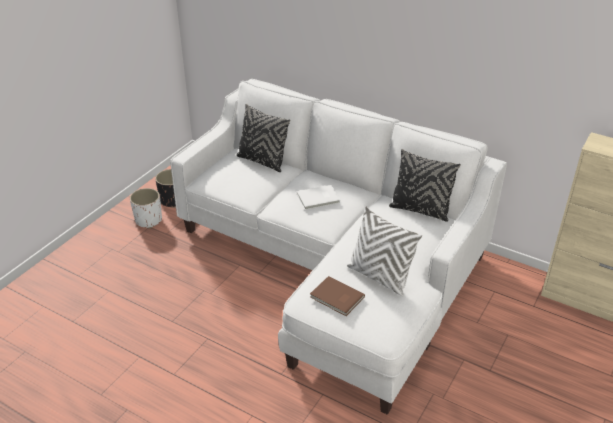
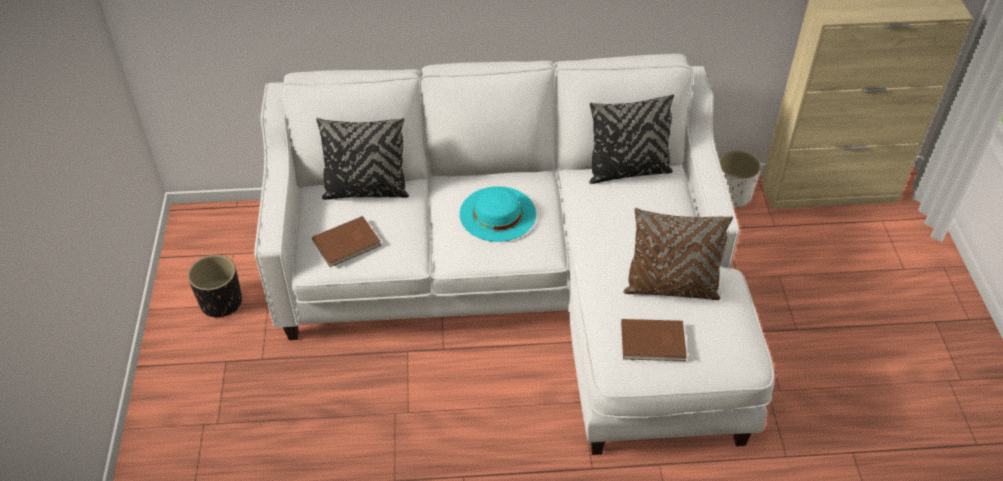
camera: 35 degrees left, 10 degrees up
(149, 220) = (216, 351): white planter -> white planter (732, 195)
(226, 179) = (348, 243): none -> brown book
(319, 199) = (497, 214): white book -> turquoise hat
(379, 277) = (671, 287): white pillow -> brown pillow

